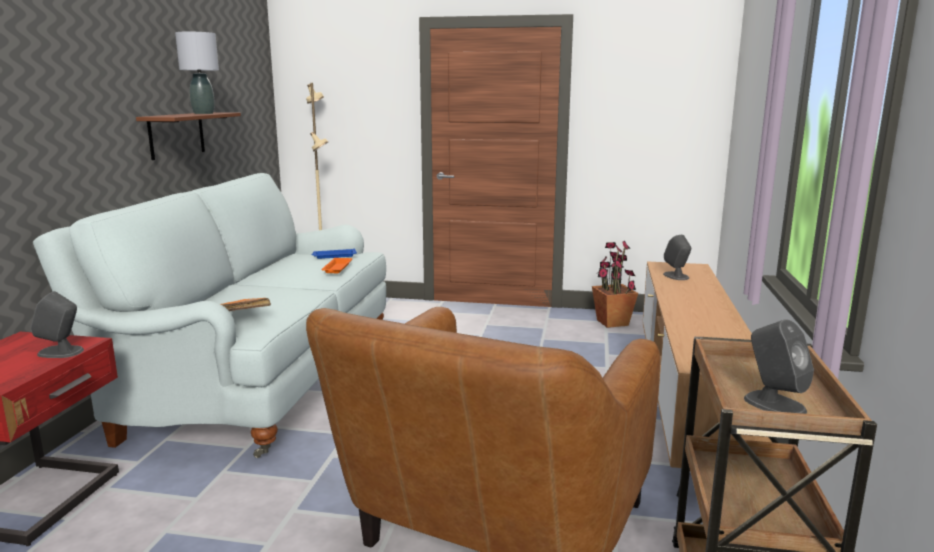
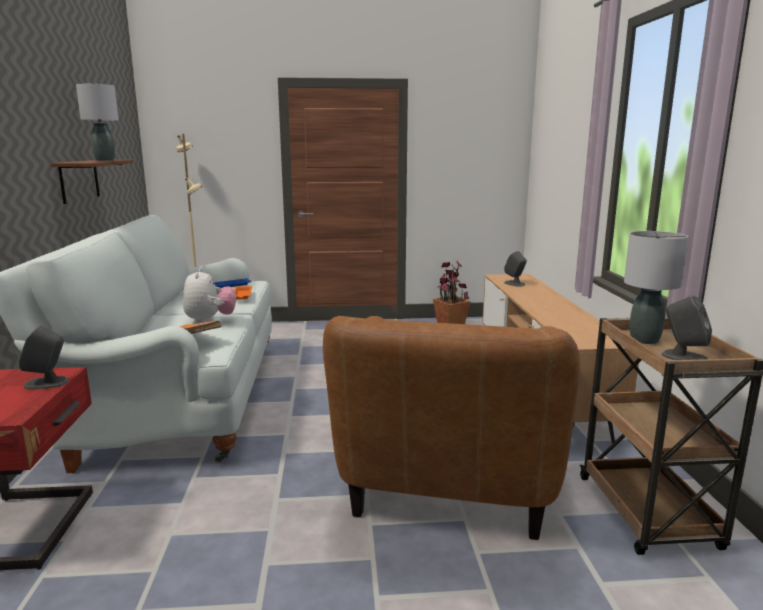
camera: 15 degrees left, 0 degrees up
(279, 296) = (210, 320): none -> plush toy
(740, 373) = (644, 340): none -> grey table lamp

